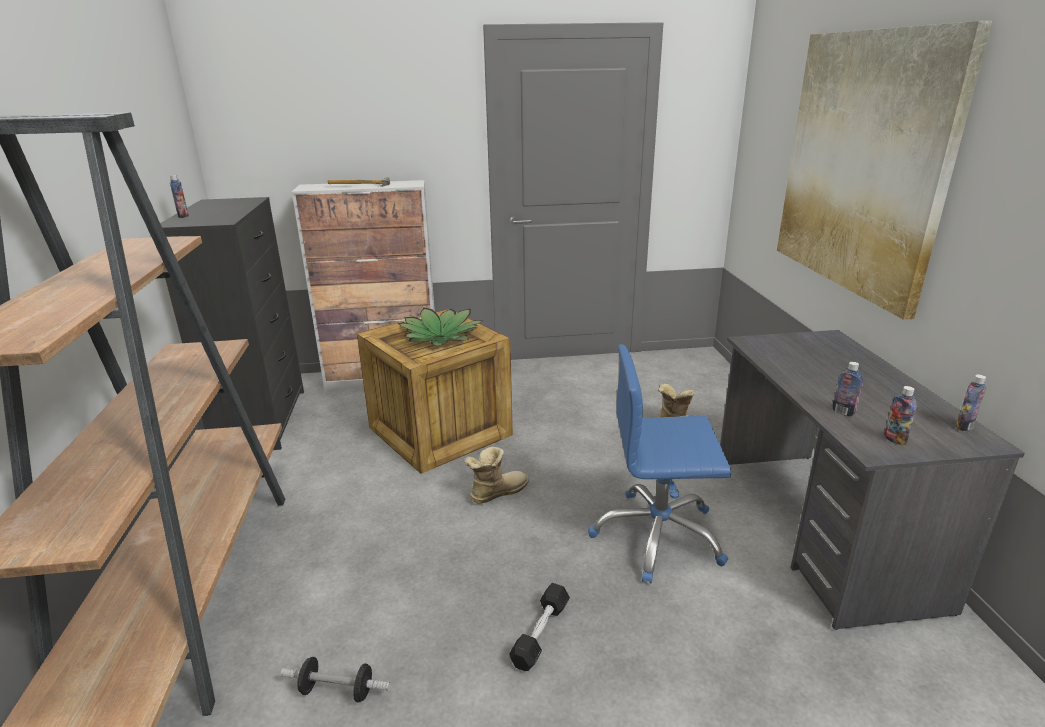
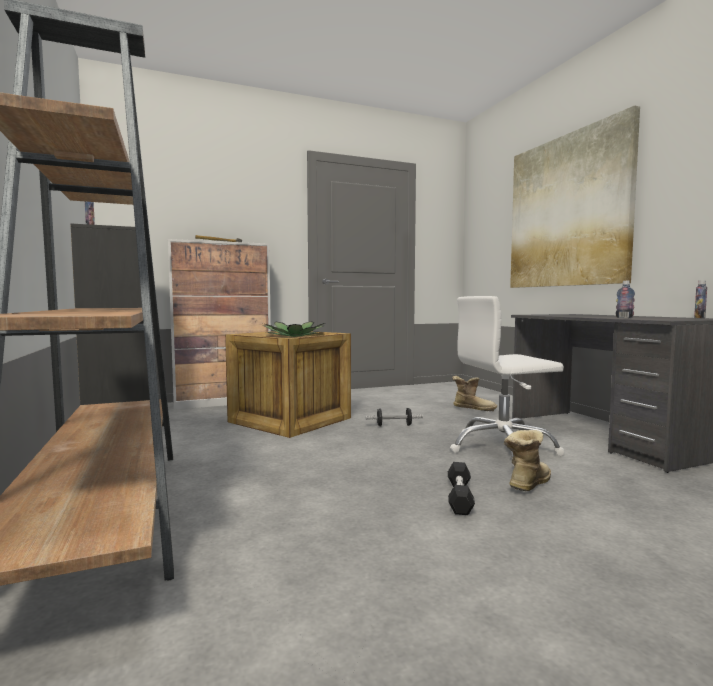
camera: 15 degrees left, 20 degrees down
(337, 691) = (302, 547): dumbbell -> dumbbell (394, 425)
(496, 492) = (360, 441): boot -> boot (526, 483)
(657, 536) = (502, 448): blue office chair -> white office chair
(894, 439) = (670, 319): bottle -> none

